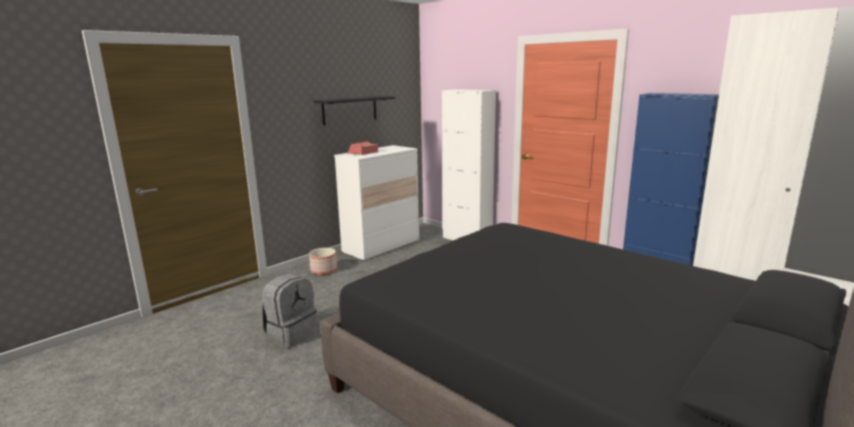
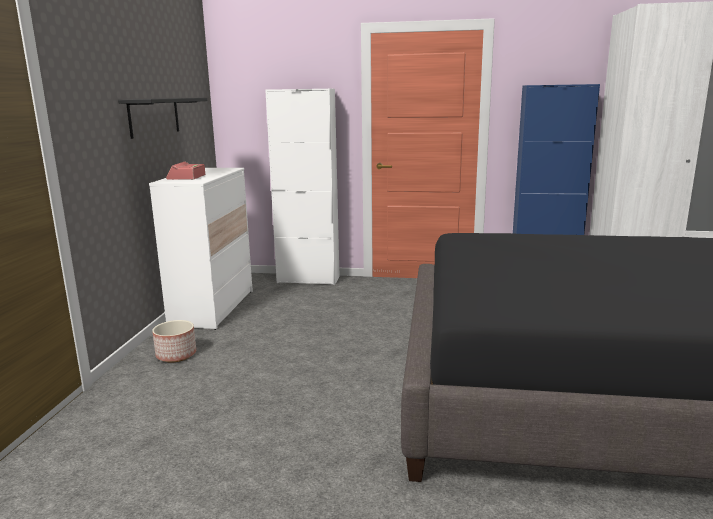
camera: 35 degrees left, 0 degrees up
(291, 334) = (253, 443): grey backpack -> none

